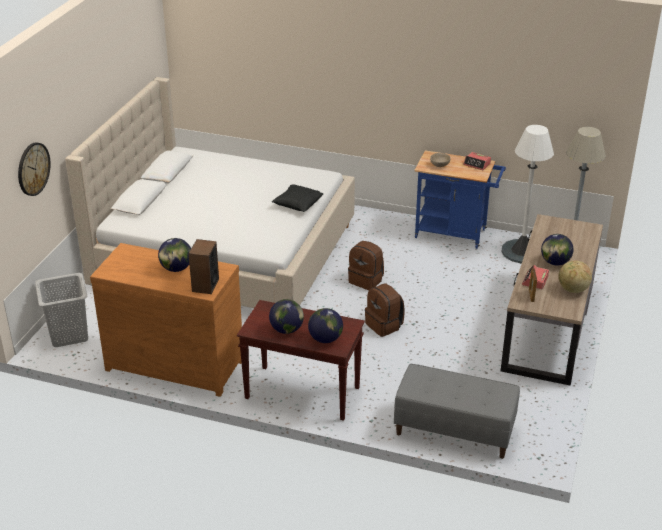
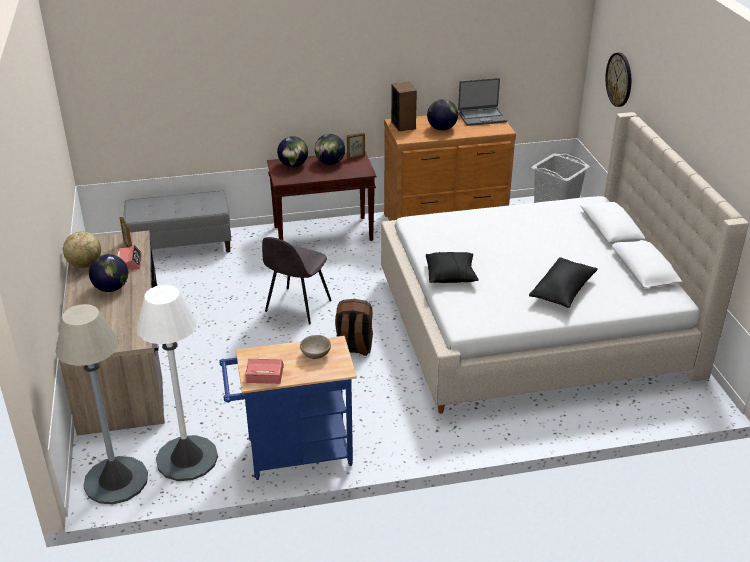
camera: 150 degrees right, 0 degrees up
(120, 270) = (482, 117): none -> laptop
(240, 174) = (562, 291): none -> black pillow
(254, 329) = (356, 157): none -> picture frame
(384, 325) = (297, 307): brown backpack -> grey chair

